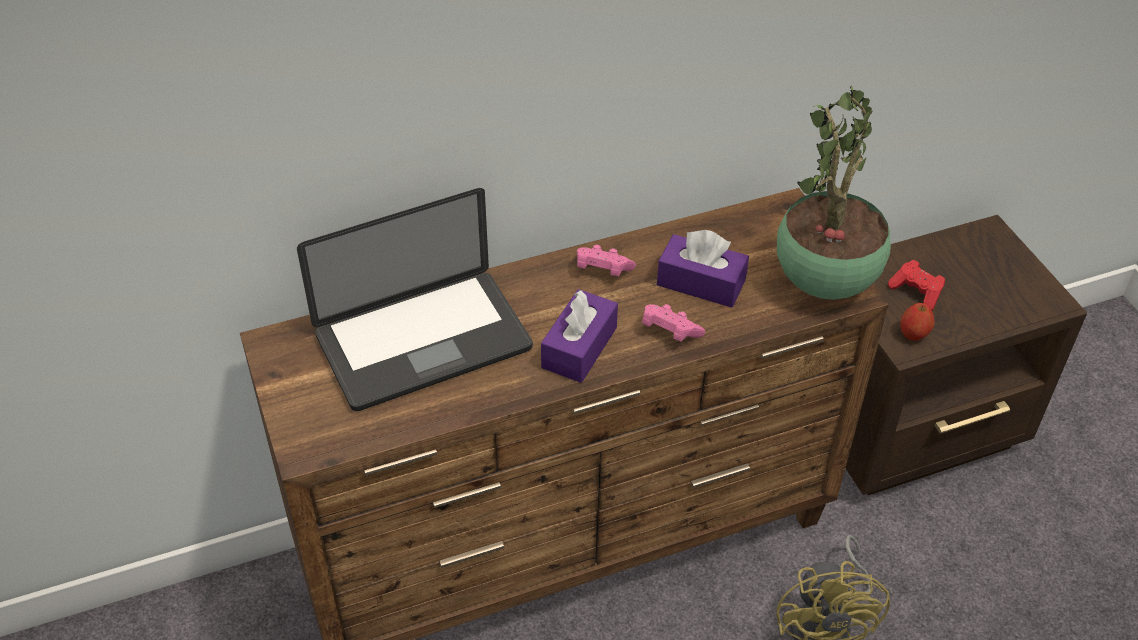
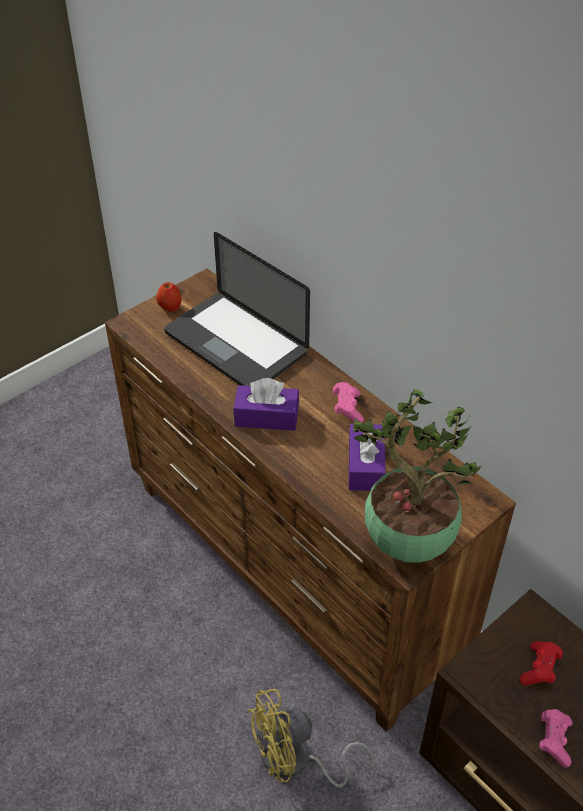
camera: 70 degrees right, 0 degrees up
(669, 332) = (305, 460): pink game controller -> pink game controller (554, 740)
(913, 335) = (485, 675): apple -> apple (170, 308)

